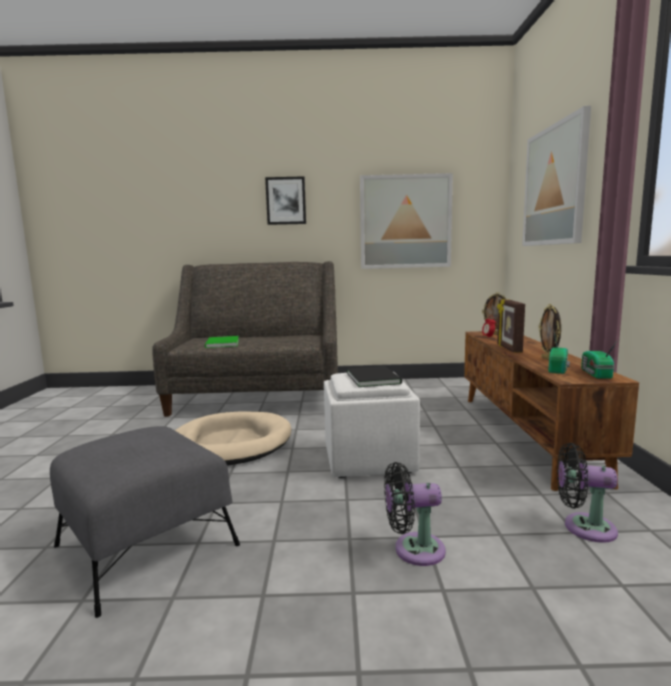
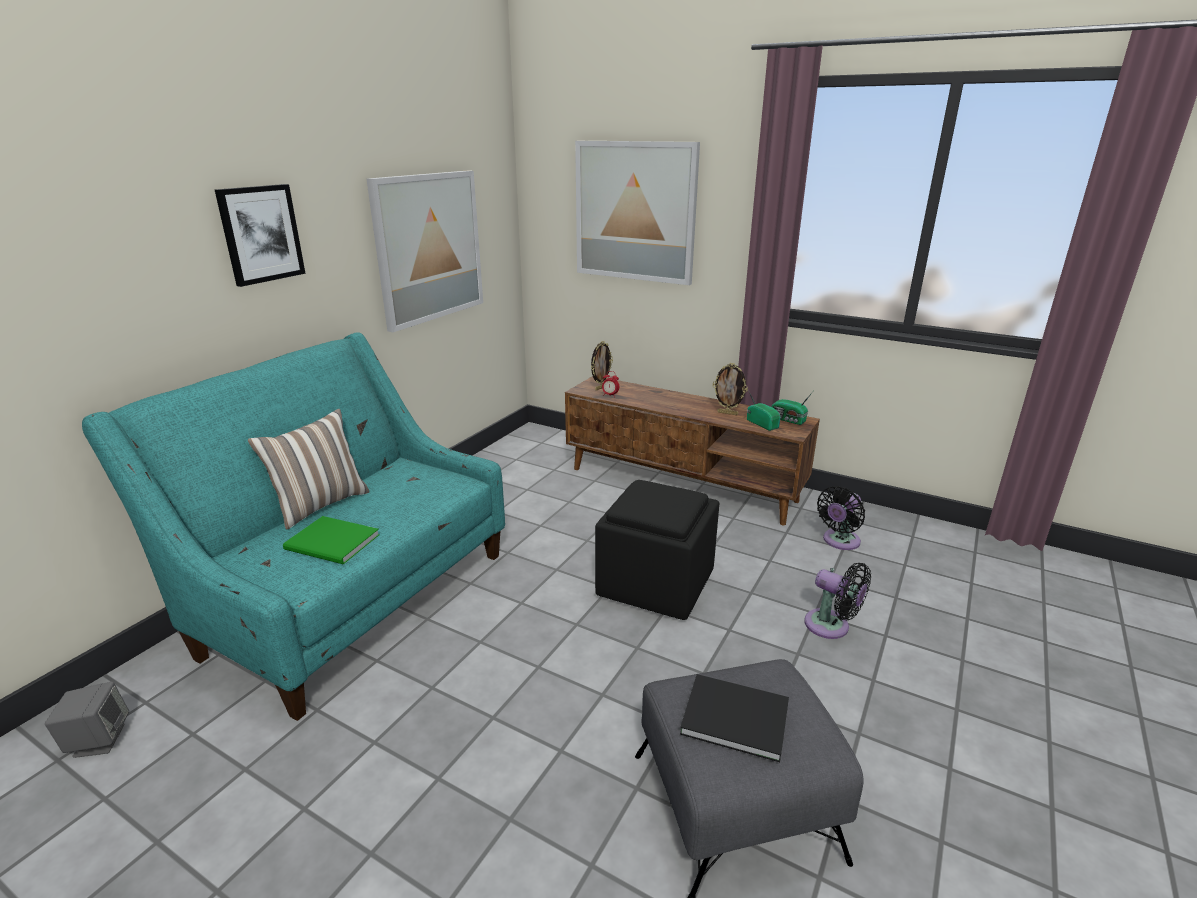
camera: 60 degrees left, 15 degrees up
(137, 395) = (98, 740): none -> grey speaker
(229, 444) = (510, 674): beige dog bed -> none
(253, 336) = (320, 505): none -> pillow
(257, 397) = (350, 597): grey sofa -> turquoise sofa
(369, 459) = (655, 583): white ottoman -> black ottoman
(374, 378) = (662, 497): black book -> black book (732, 715)
(413, 550) = (831, 626): black fan -> black fan turned 75 degrees counterclockwise
(508, 348) = (670, 409): picture frame -> none

